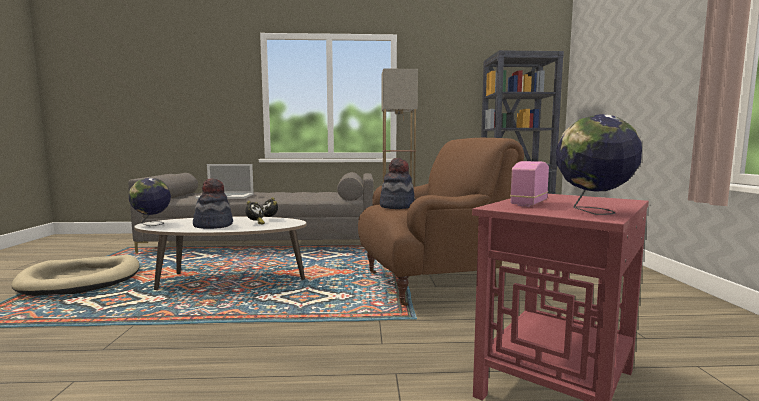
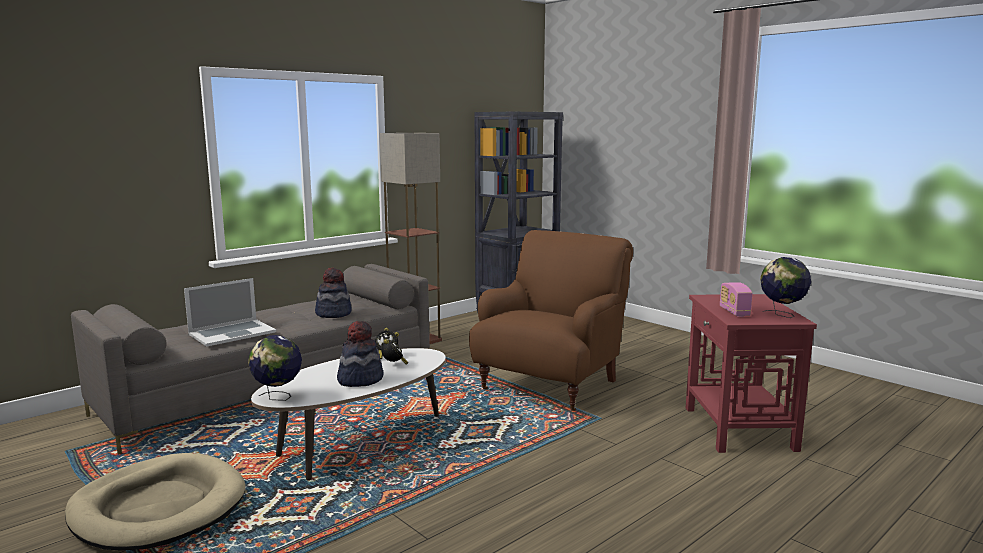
camera: 40 degrees left, 5 degrees up
(397, 206) = (534, 315): hat -> hat (333, 313)

